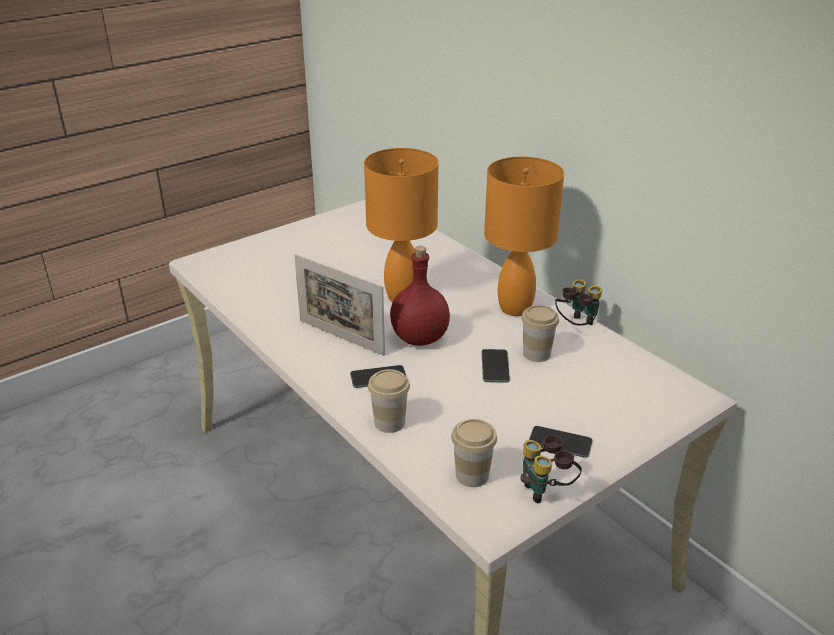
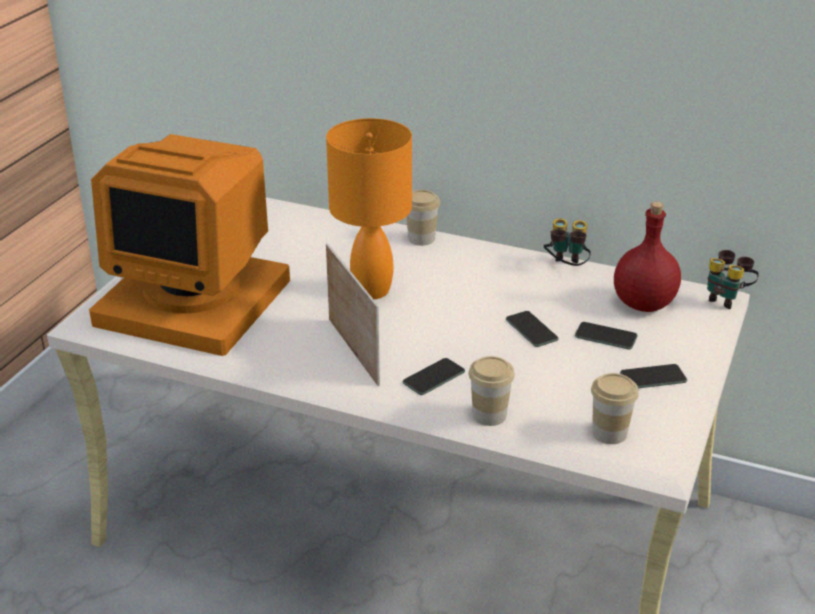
camera: 30 degrees left, 0 degrees up
(276, 267) = (196, 300): none -> monitor
(341, 337) = (353, 351): picture frame -> picture frame turned 120 degrees counterclockwise
(421, 338) = (434, 326): red bottle -> red bottle (644, 303)
(515, 308) = (495, 268): orange table lamp -> none
(536, 353) = (556, 305): cup -> cup (421, 238)
(547, 490) = (681, 421): binoculars -> binoculars (726, 299)
(553, 393) = (605, 336): none -> phone

